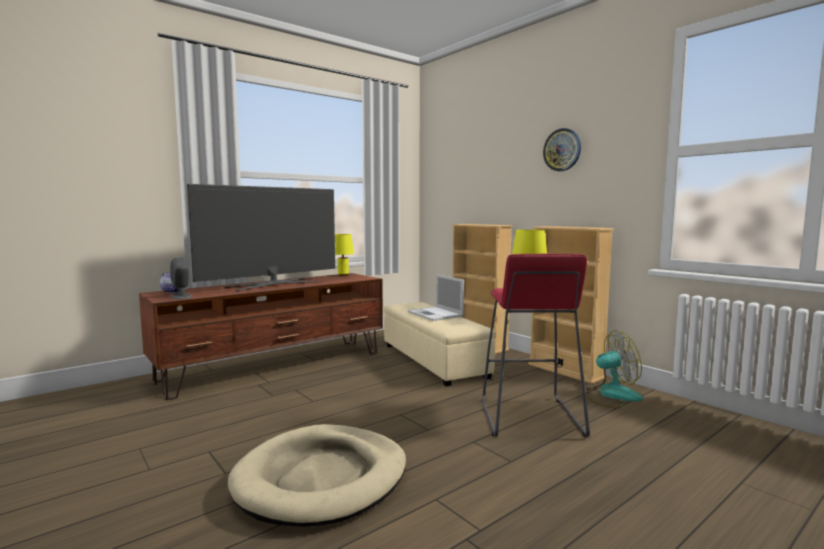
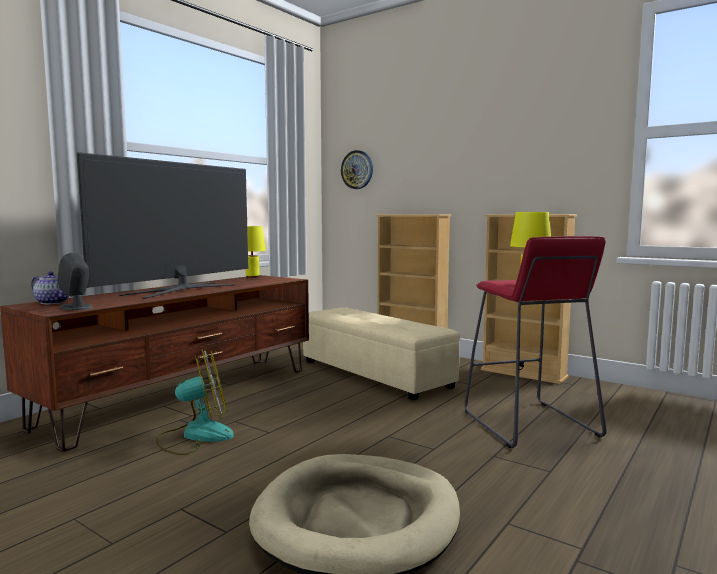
camera: 15 degrees left, 0 degrees up
(436, 314) = (379, 319): laptop -> none
(562, 150) = (511, 129): wall clock -> wall clock (357, 169)
(610, 395) = (587, 393): fan -> fan (195, 436)

